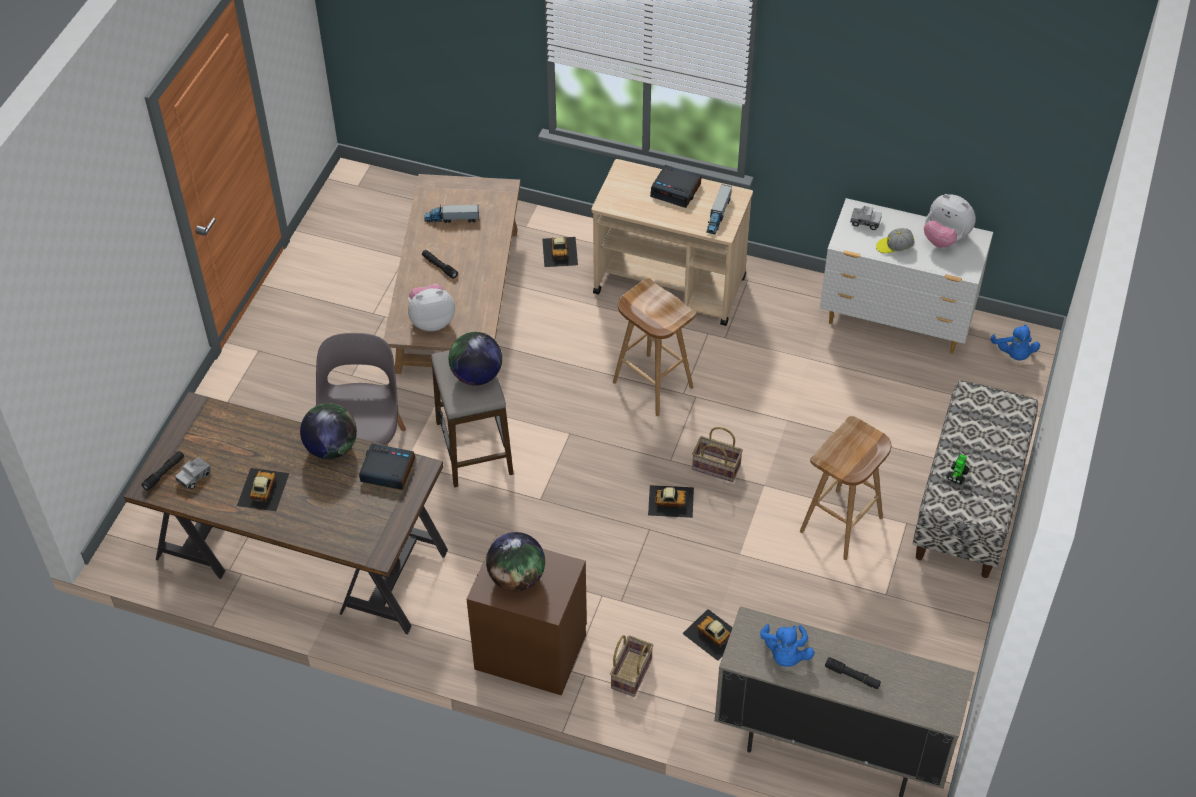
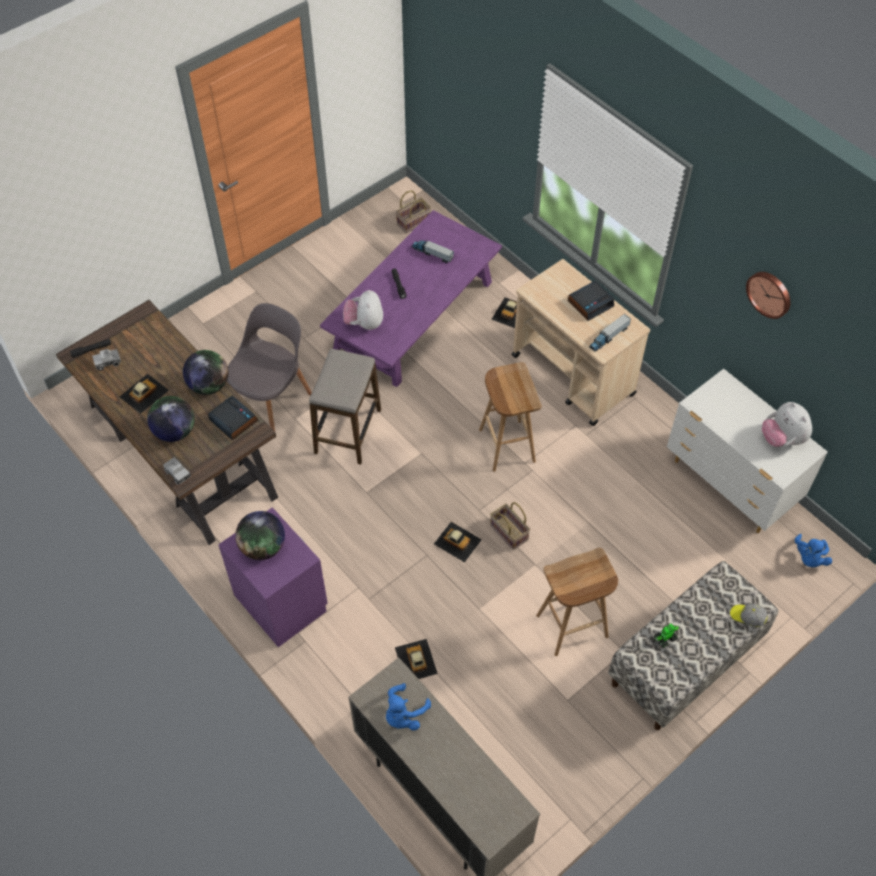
camera: 30 degrees right, 5 degrees up
(431, 321) = (364, 323): plush toy -> plush toy turned 105 degrees counterclockwise
(459, 299) = (414, 316): brown coffee table -> purple coffee table
(476, 375) = (349, 379): globe -> globe (175, 432)
(531, 650) = (281, 602): brown nightstand -> purple nightstand
(631, 672) = (338, 657): basket -> basket (413, 221)
(676, 190) = (590, 303): alarm clock -> alarm clock turned 90 degrees counterclockwise
(852, 676) = (441, 762): black flashlight -> none
(865, 222) = (725, 395): toy truck -> toy truck (177, 473)
(884, 91) = (770, 293): none -> wall clock
(894, 247) = (734, 426): cap -> cap (747, 617)

